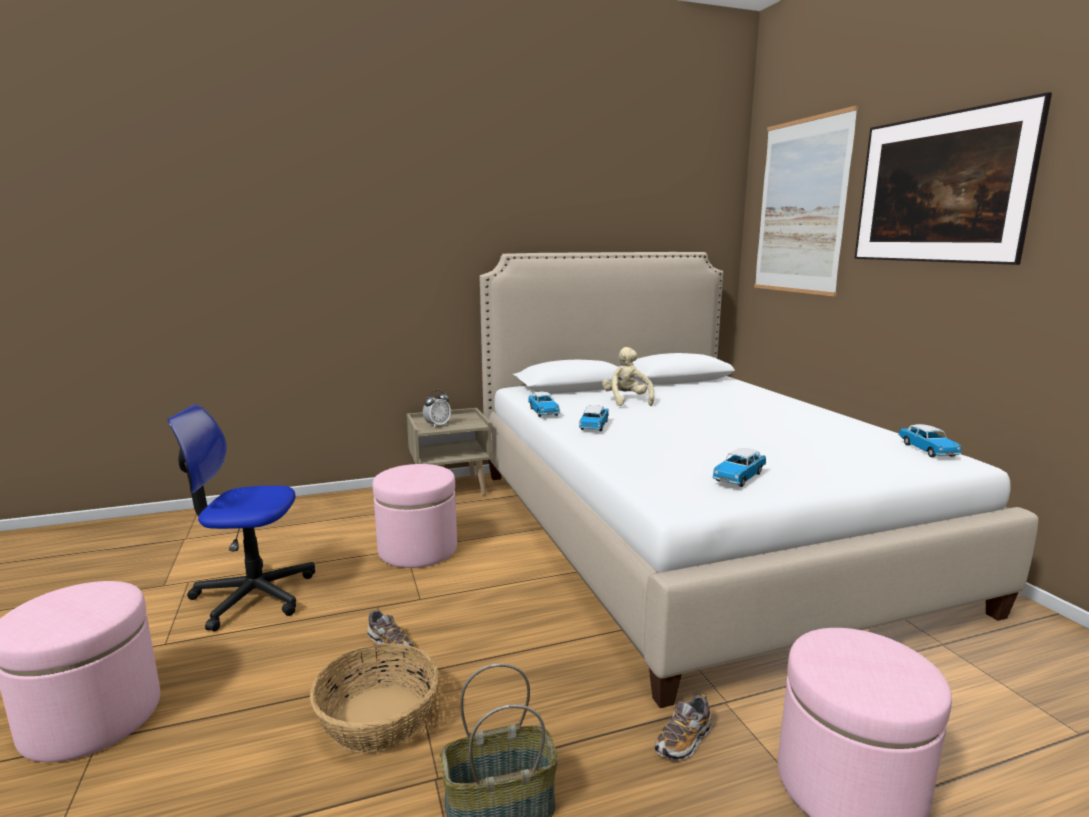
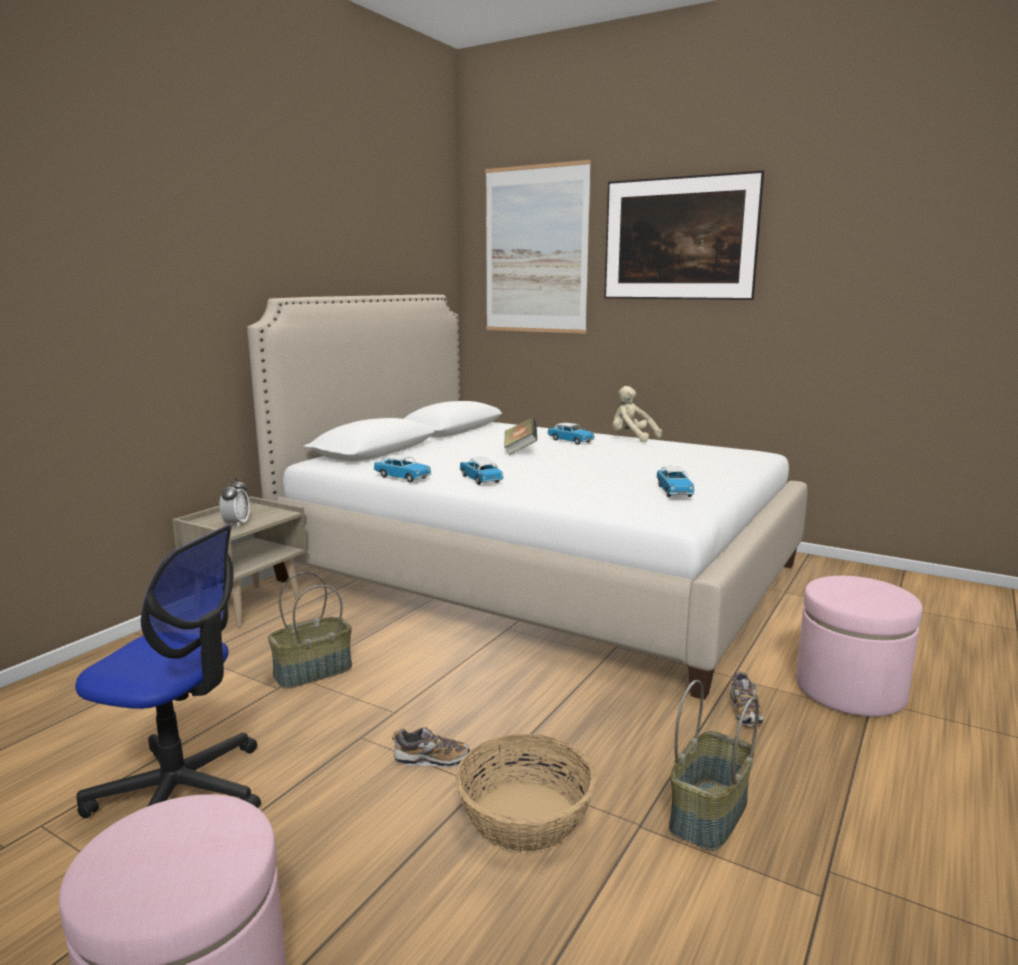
camera: 40 degrees left, 0 degrees up
(253, 595) = (180, 794): office chair -> office chair turned 120 degrees counterclockwise
(418, 549) = (313, 672): pink ottoman -> basket
(626, 401) = (455, 454): beige plush toy -> beige plush toy (631, 438)
(688, 408) = (520, 450): none -> book
(927, 450) = (729, 450): toy car -> toy car (570, 441)

